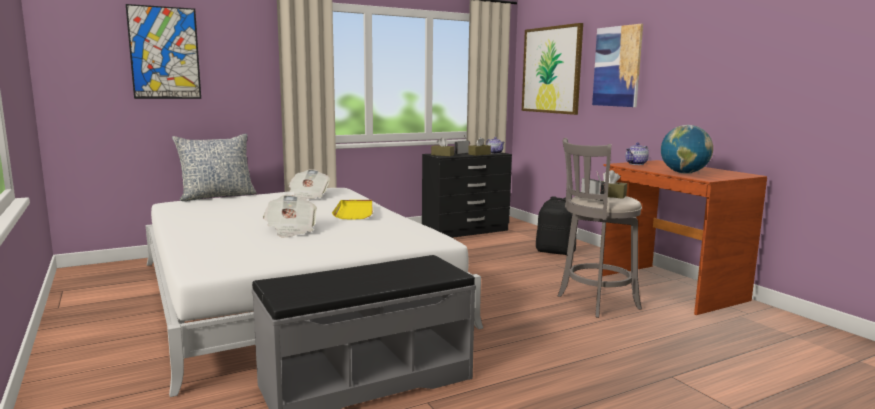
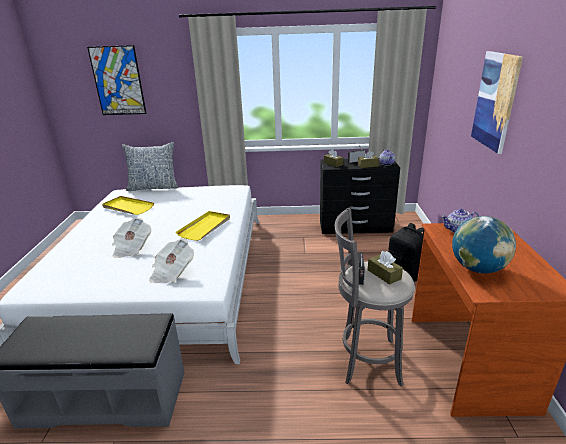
camera: 30 degrees right, 15 degrees up
(214, 210) = (128, 207): none -> yellow tray
(308, 196) = (201, 198): newspaper -> newspaper (172, 272)
(551, 70) = (452, 86): picture -> none

